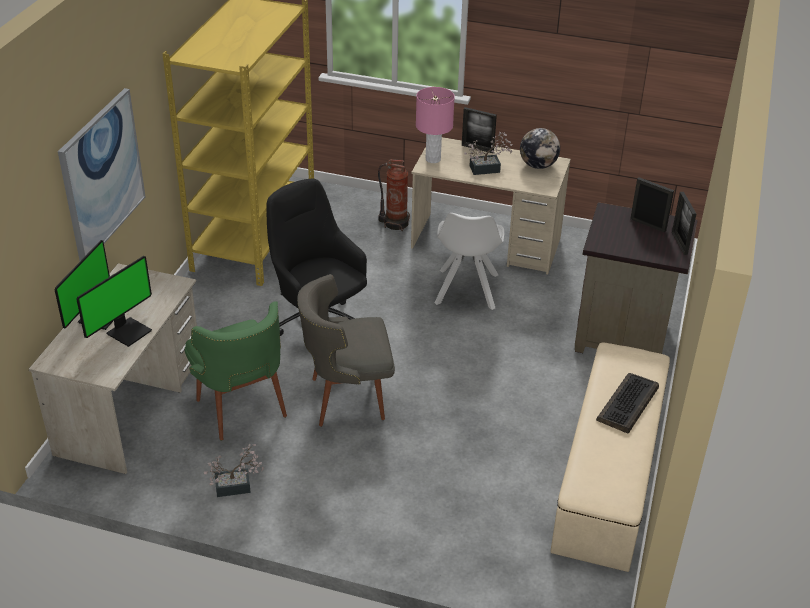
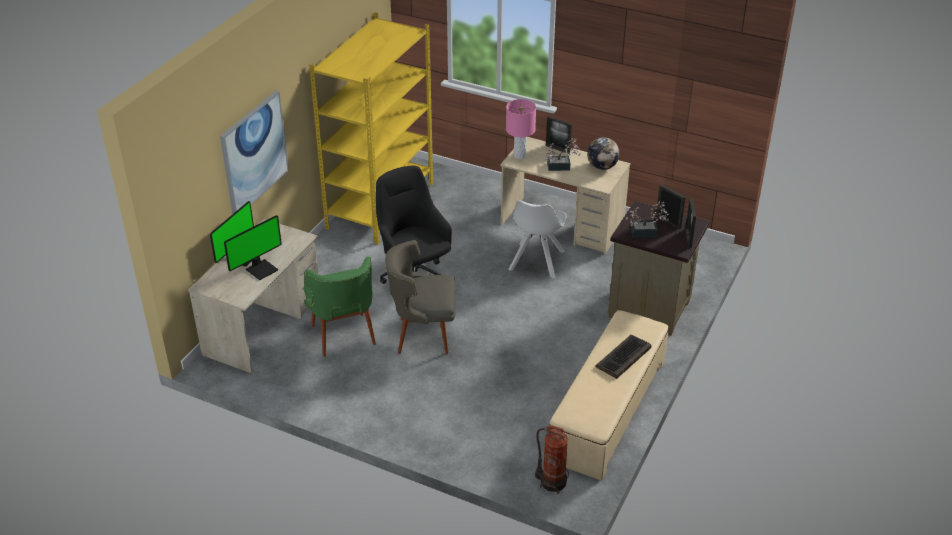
camera: 10 degrees right, 0 degrees up
(237, 486) = (329, 390): potted plant -> potted plant (646, 232)
(395, 223) = (493, 203): fire extinguisher -> fire extinguisher (552, 481)

